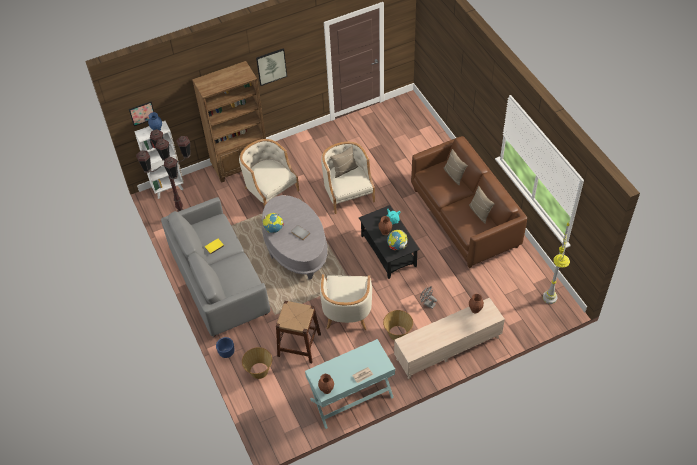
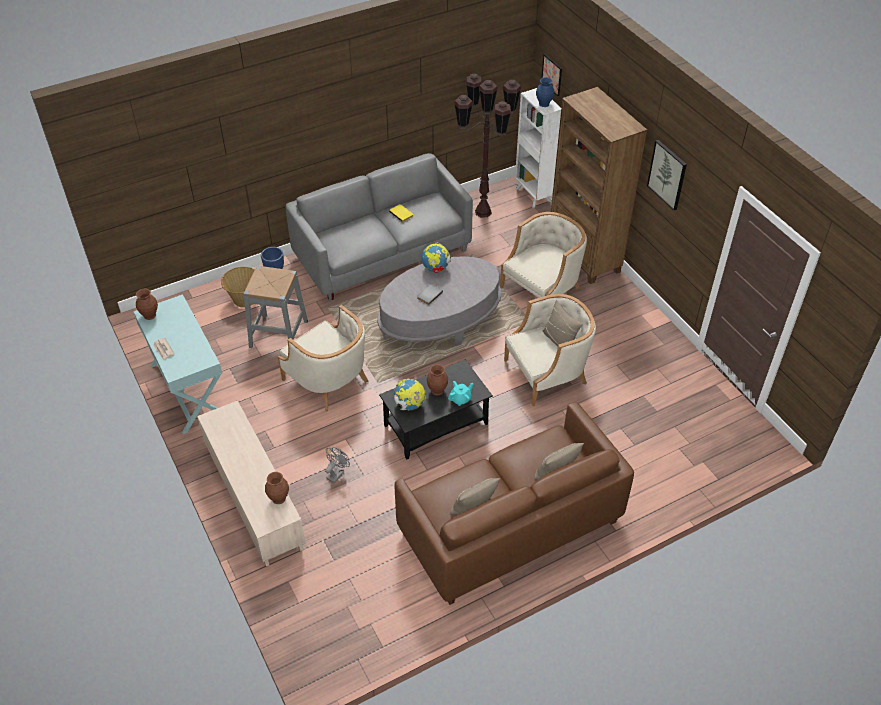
camera: 85 degrees right, 5 degrees down
(299, 345) = (278, 334): brown stool -> grey stool
(347, 311) = (328, 380): beige armchair -> beige armchair turned 135 degrees counterclockwise
(398, 333) = (286, 437): basket -> none
(548, 308) = (318, 644): grey floor lamp -> none

